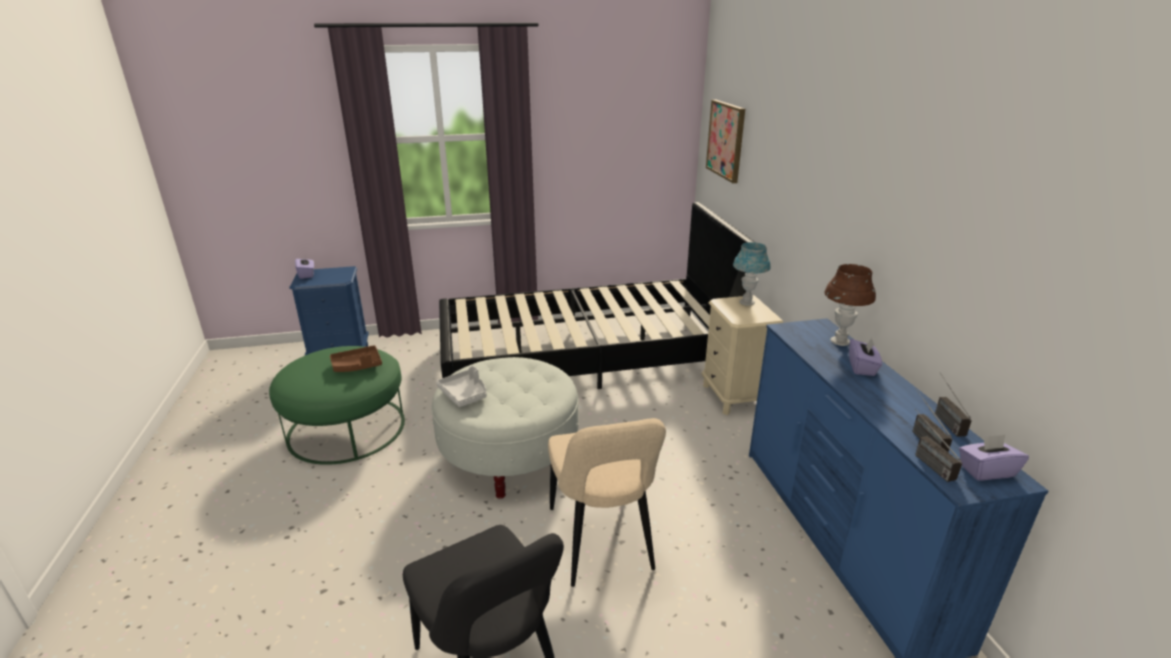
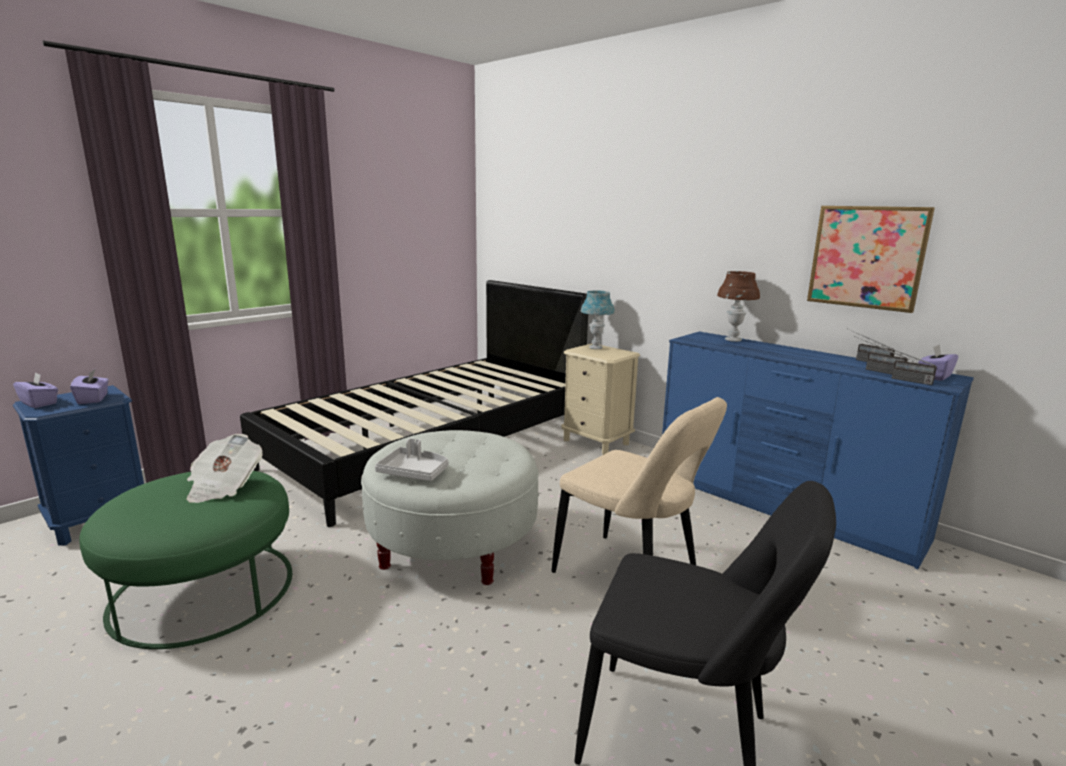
camera: 35 degrees left, 10 degrees down
(357, 366) = (224, 486): brown tray -> newspaper
(726, 140) = (521, 214): picture -> picture (867, 257)
(862, 367) = (773, 348): purple tissue box -> purple tissue box (93, 399)

